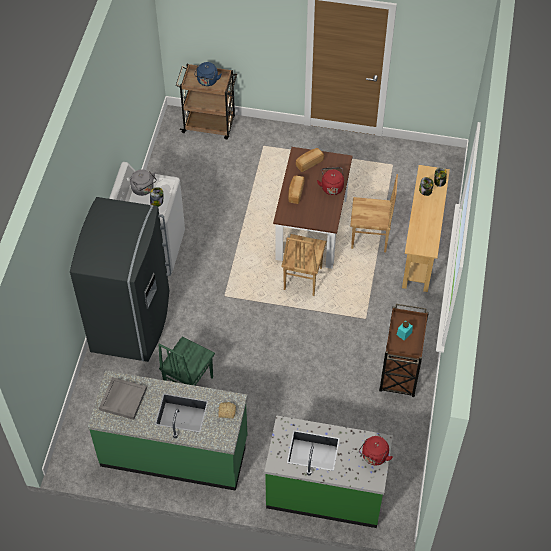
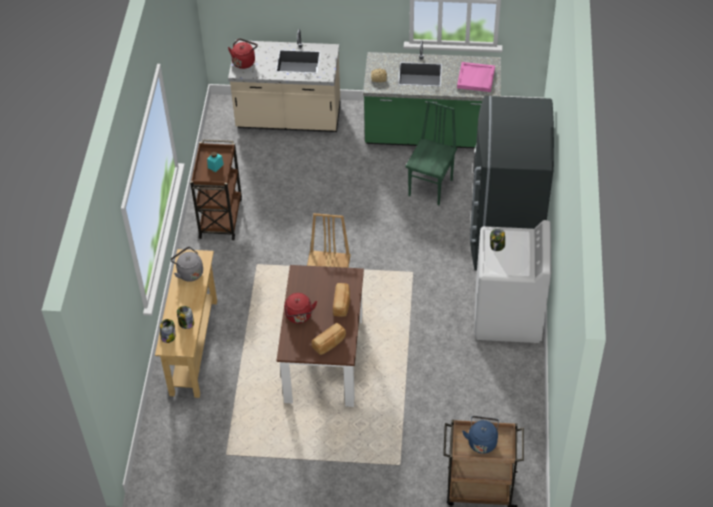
camera: 175 degrees right, 5 degrees down
(123, 399) = (476, 78): grey tray -> pink tray
(144, 189) = (516, 258): grey kettle -> grey kettle (189, 272)
(325, 491) = (288, 119): green counter -> beige counter
(370, 239) = (254, 352): brown chair -> none

